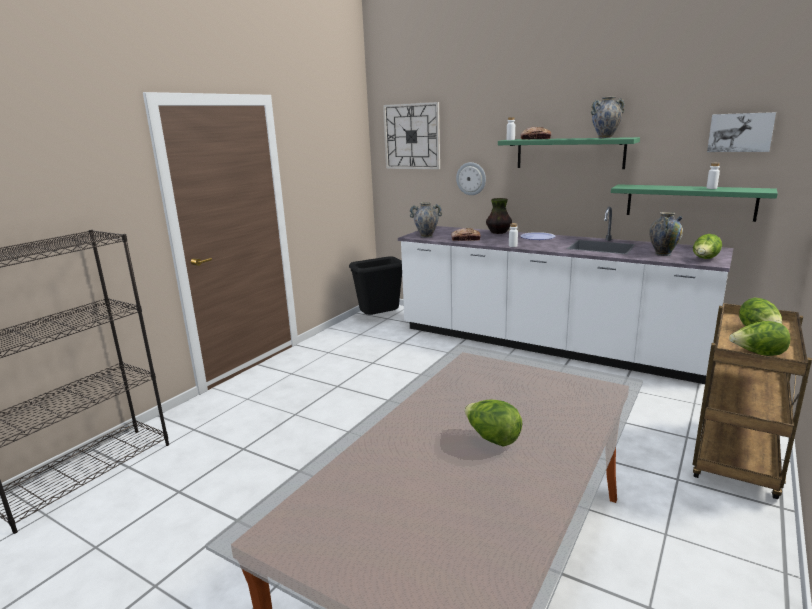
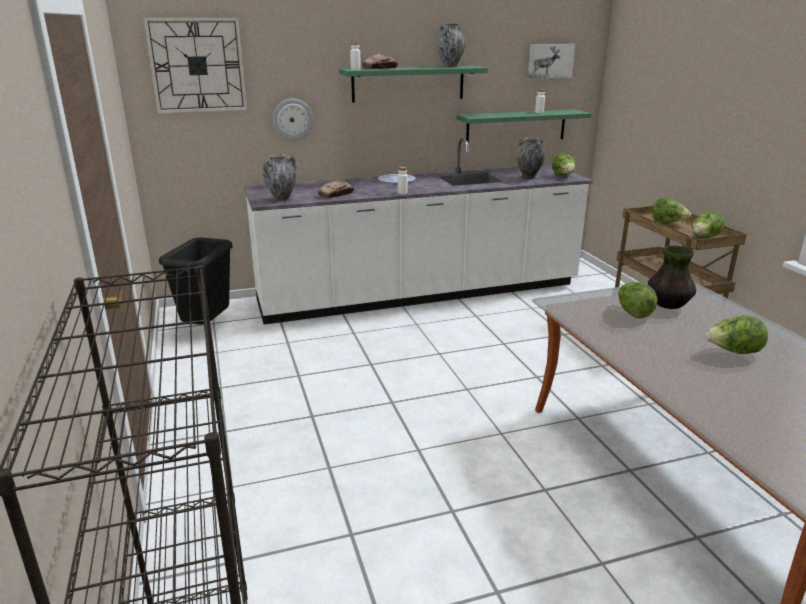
camera: 50 degrees left, 5 degrees up
(498, 232) = (345, 181): vase -> vase (668, 305)
(500, 380) = (633, 313): none -> lettuce

